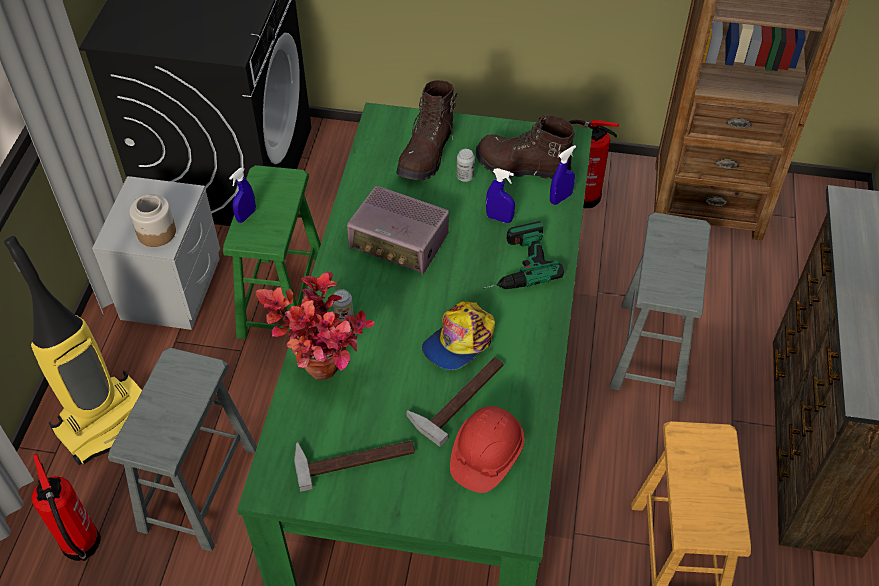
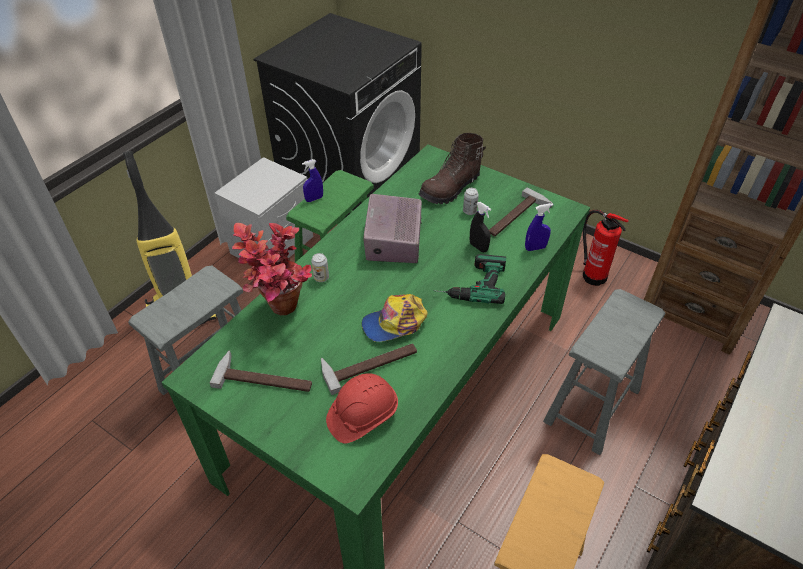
camera: 25 degrees right, 5 degrees down
(81, 546) = (120, 386): fire extinguisher -> none
(156, 232) = (258, 195): jar -> none
(399, 243) = (393, 241): radio -> radio turned 45 degrees clockwise
(499, 218) = (478, 247): blue spray bottle -> black spray bottle
(522, 167) = (517, 217): brown boot -> hammer

